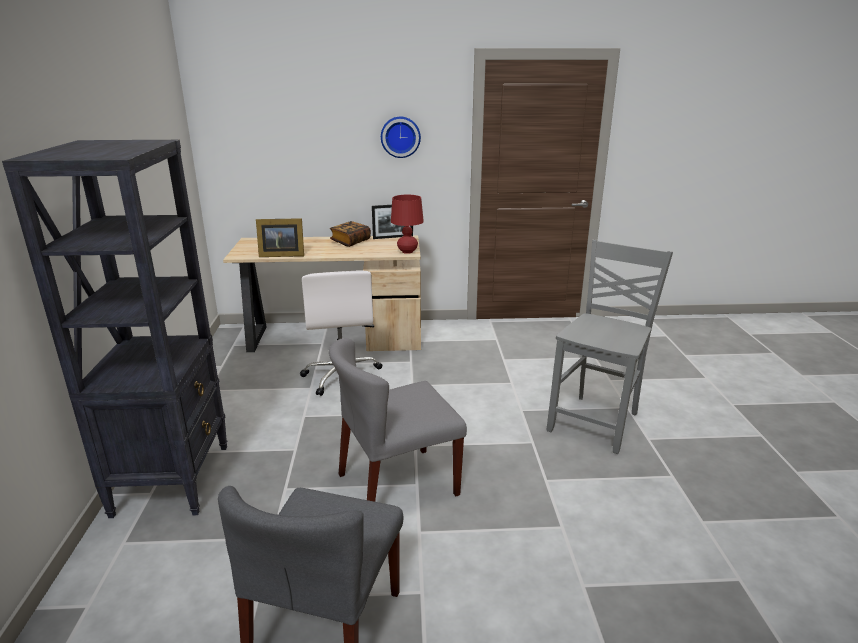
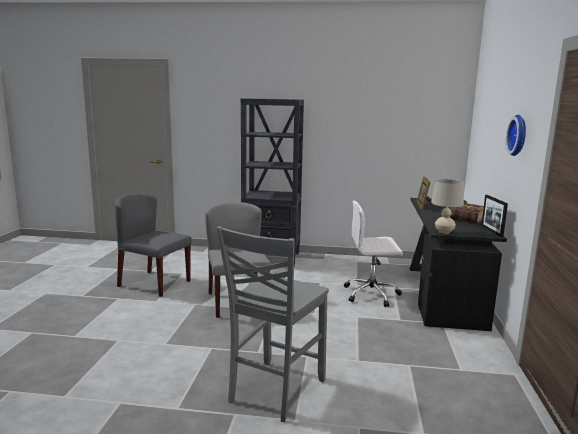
camera: 100 degrees right, 10 degrees down
(333, 337) = (443, 294): beige desk -> black desk
(407, 251) = (444, 232): red table lamp -> beige table lamp
(596, 422) = (274, 391): grey chair -> grey chair turned 75 degrees clockwise

